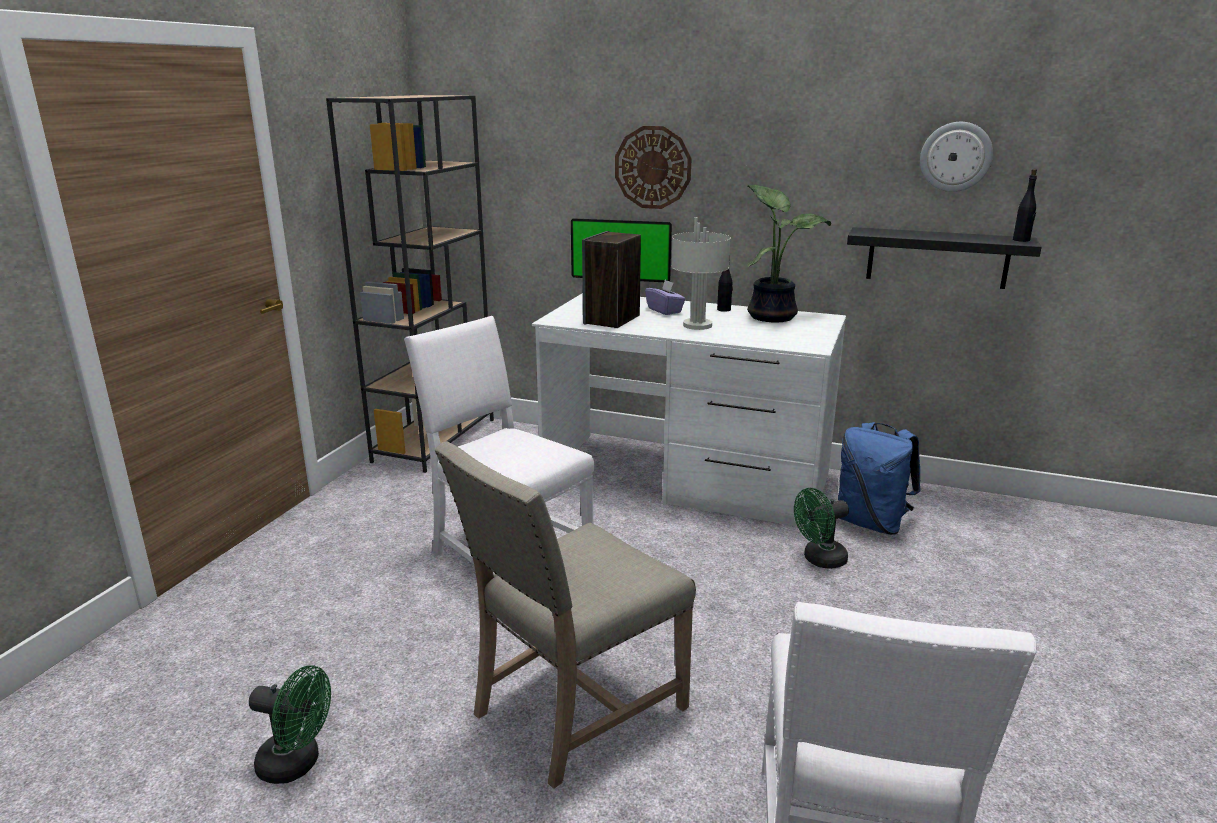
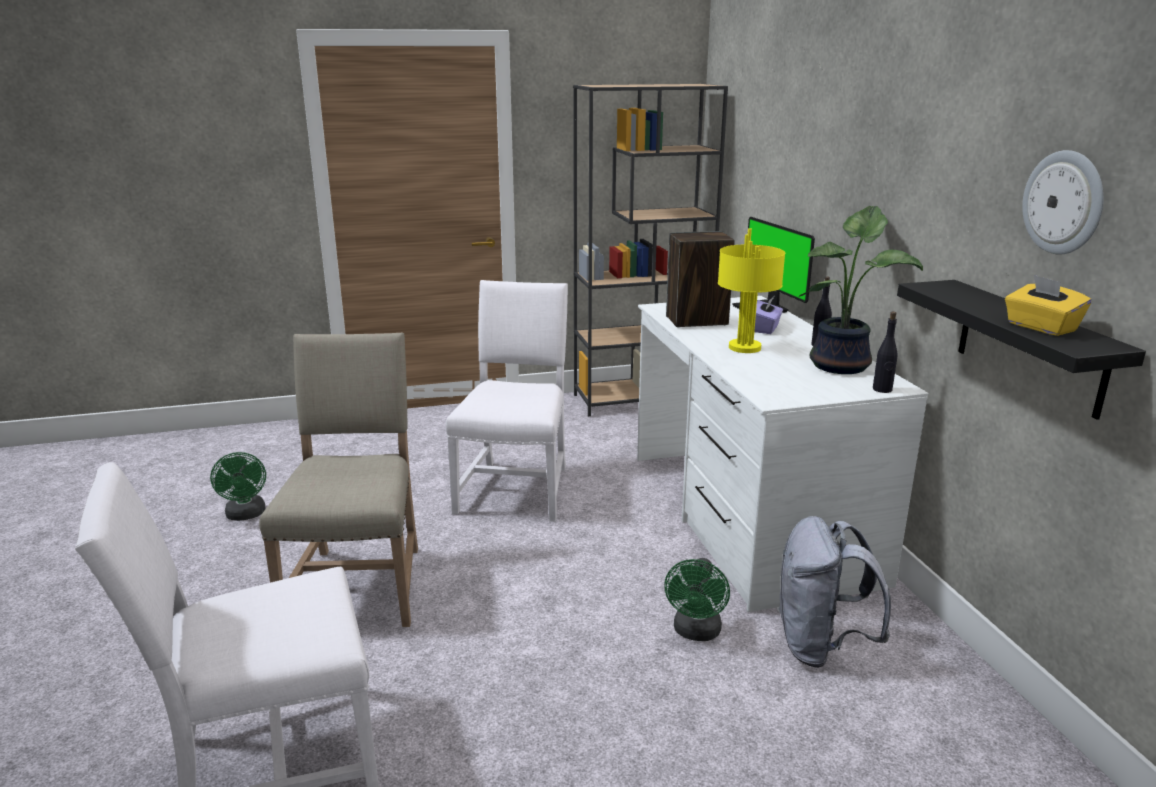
camera: 55 degrees right, 0 degrees up
(573, 710) = (359, 583): beige chair -> beige chair turned 75 degrees clockwise
(653, 167) = (818, 173): wall clock -> none
(698, 325) = (745, 347): grey table lamp -> yellow table lamp
(819, 560) = (696, 632): green fan -> green fan turned 105 degrees counterclockwise
(871, 523) = (820, 646): blue backpack -> grey backpack
(979, 238) = (1040, 327): none -> yellow tissue box
(1021, 240) = (1091, 345): black bottle -> black bottle (882, 389)

